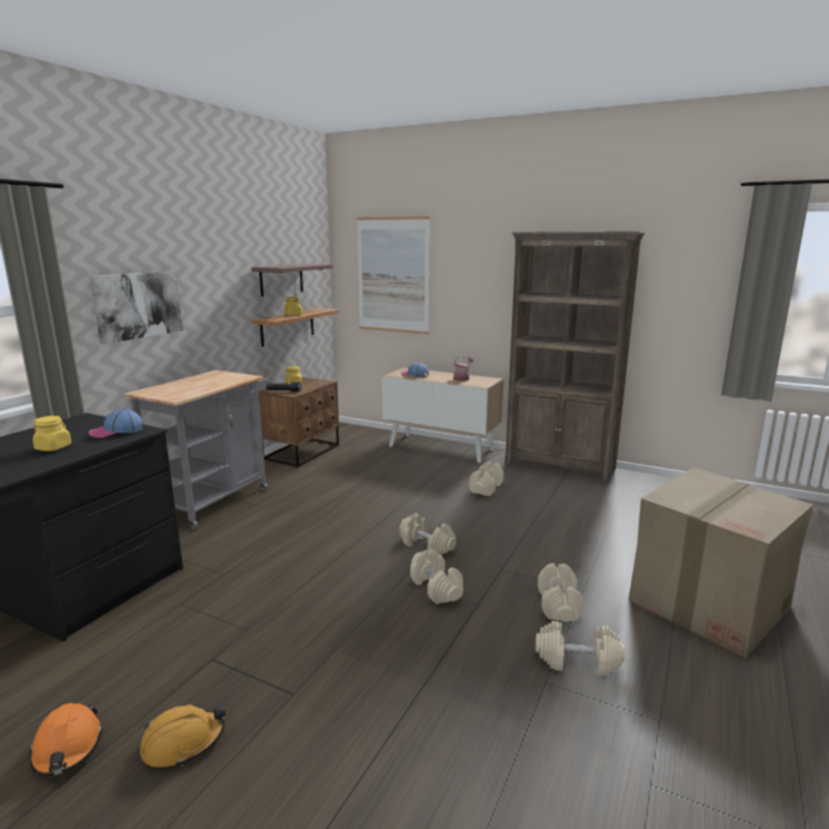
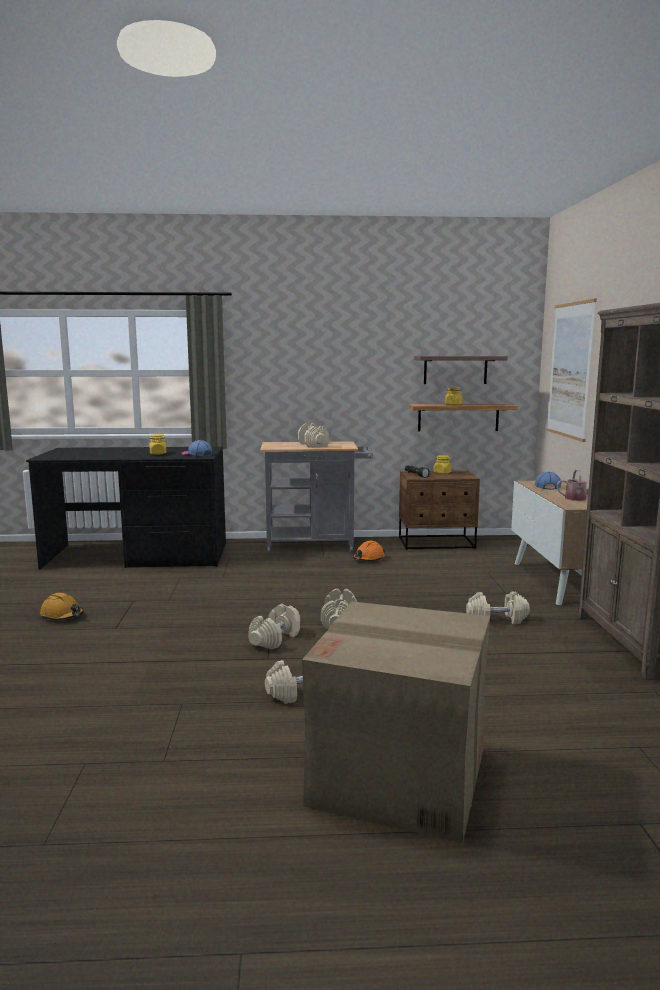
camera: 60 degrees right, 5 degrees down
(67, 748) = (48, 596): orange hard hat -> orange hard hat (368, 559)
(138, 305) = (288, 379): picture -> none
(577, 661) = (221, 712): beige dumbbell -> beige dumbbell (313, 445)

